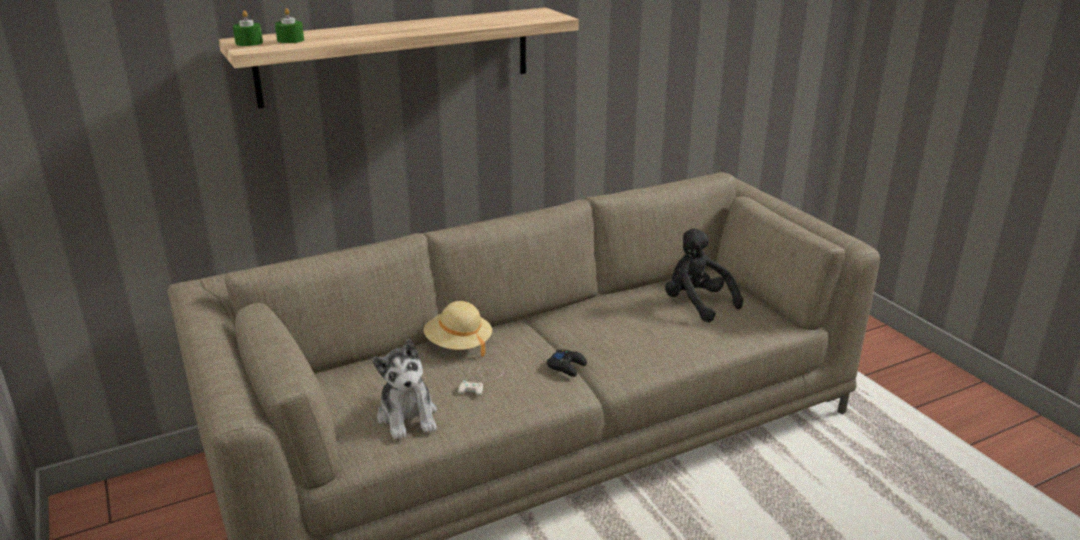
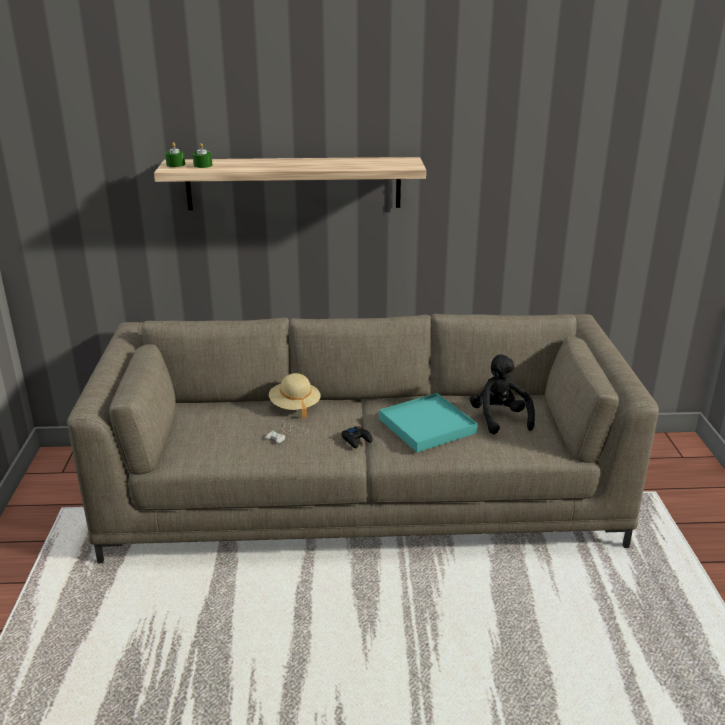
camera: 25 degrees right, 0 degrees up
(408, 416) = (222, 445): plush toy -> none
(631, 330) = (427, 426): none -> turquoise tray

